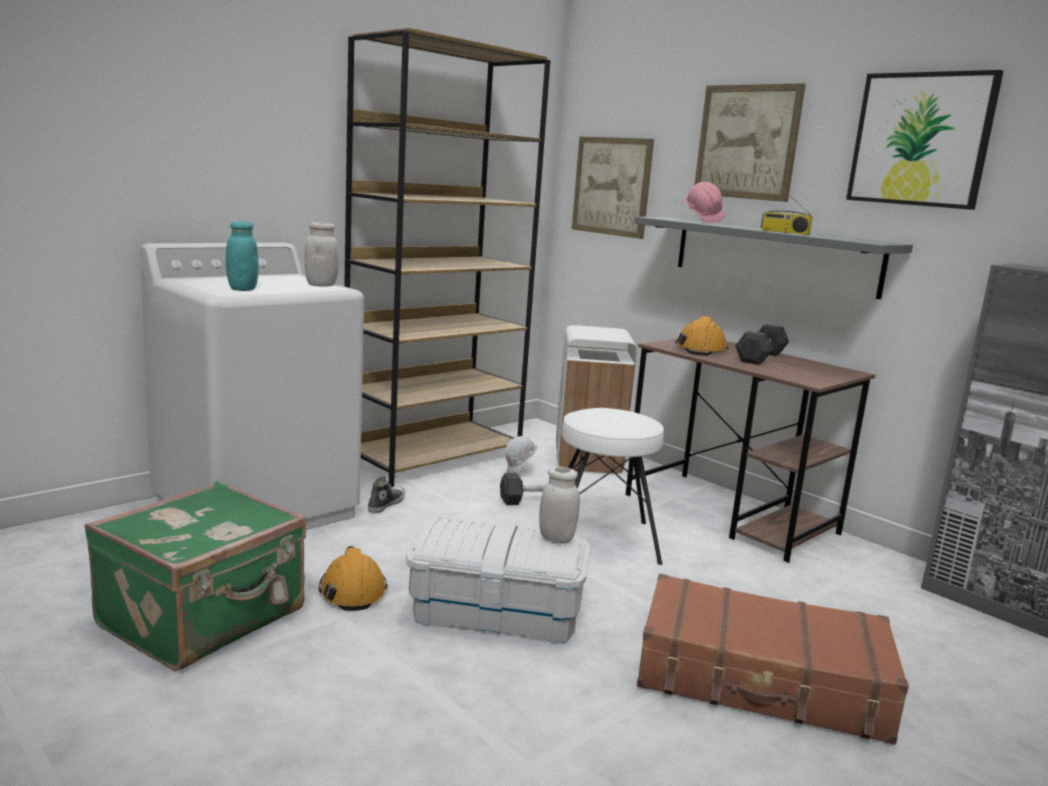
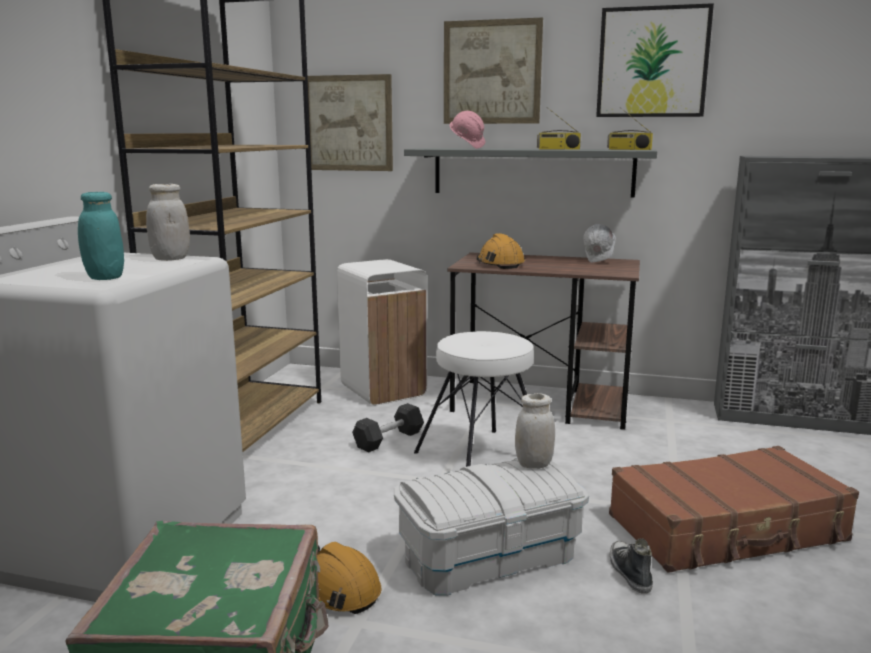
camera: 30 degrees left, 0 degrees up
(386, 504) = (257, 489): shoe -> shoe (629, 572)
(520, 472) = (341, 418): white hard hat -> white hard hat (599, 260)
(760, 357) = (551, 262): grey dumbbell -> none
(862, 240) = (628, 149): none -> radio

